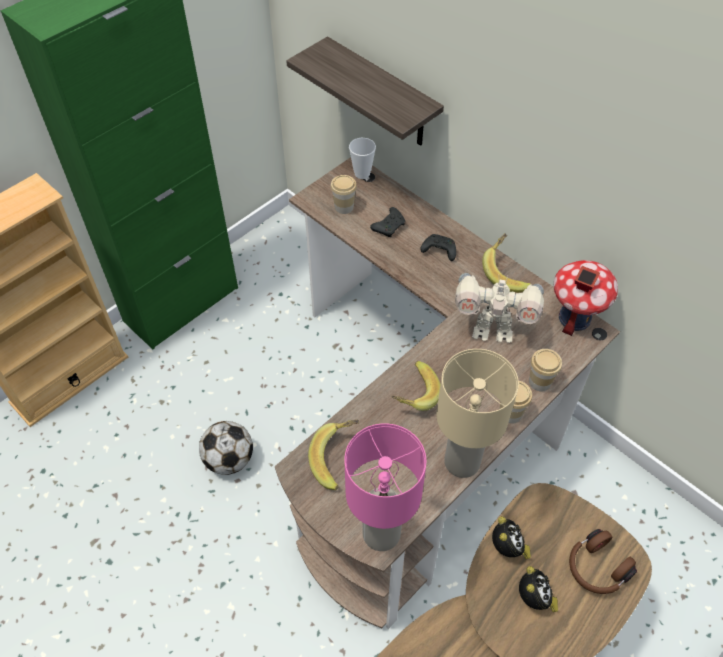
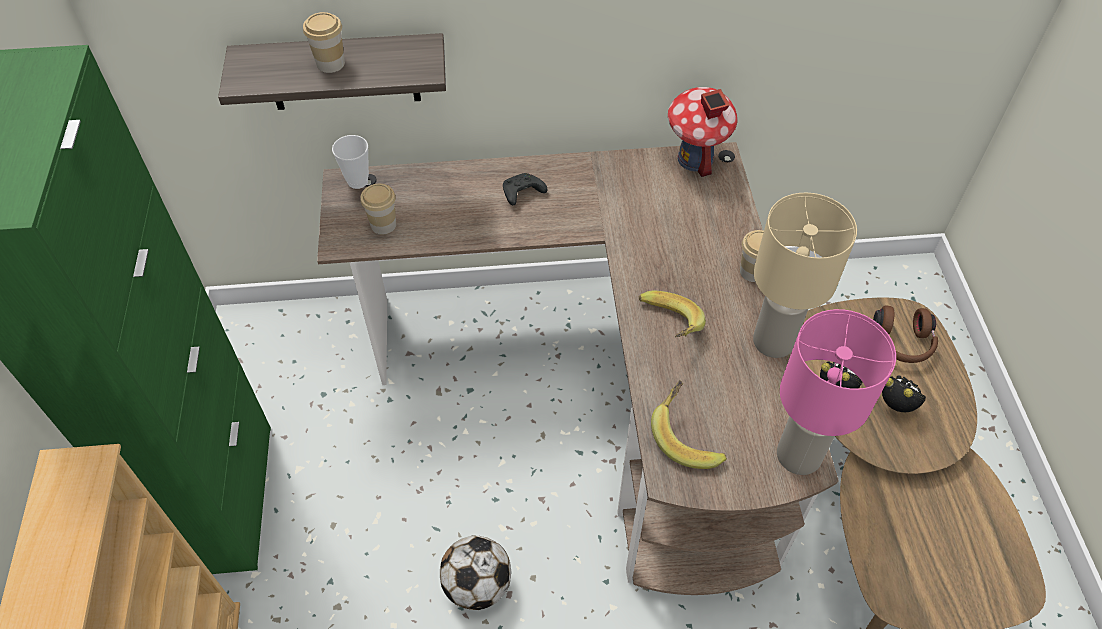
camera: 50 degrees left, 0 degrees up
(389, 226) = (450, 208): black game controller -> none
(492, 330) = (652, 221): toy robot -> none
(507, 273) = (599, 166): banana -> none
(540, 381) = (738, 228): cup -> cup (330, 63)

